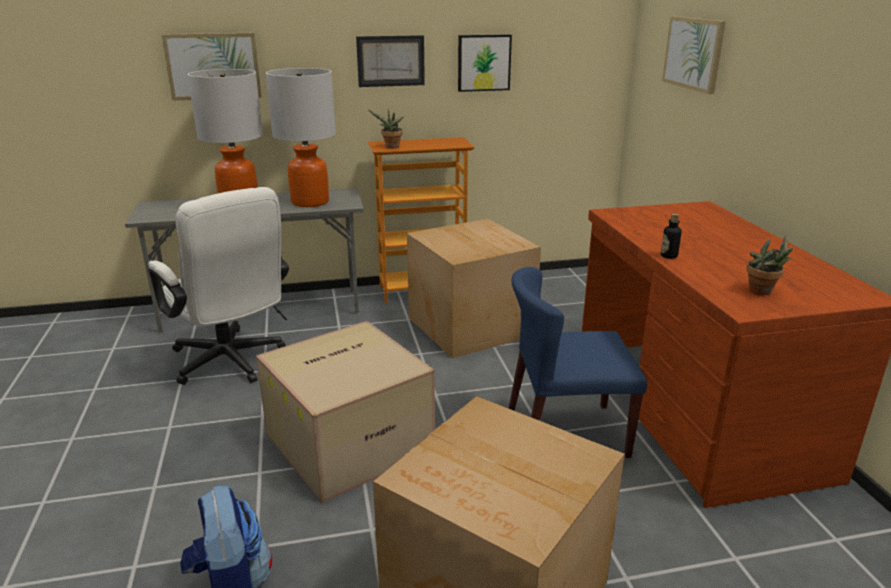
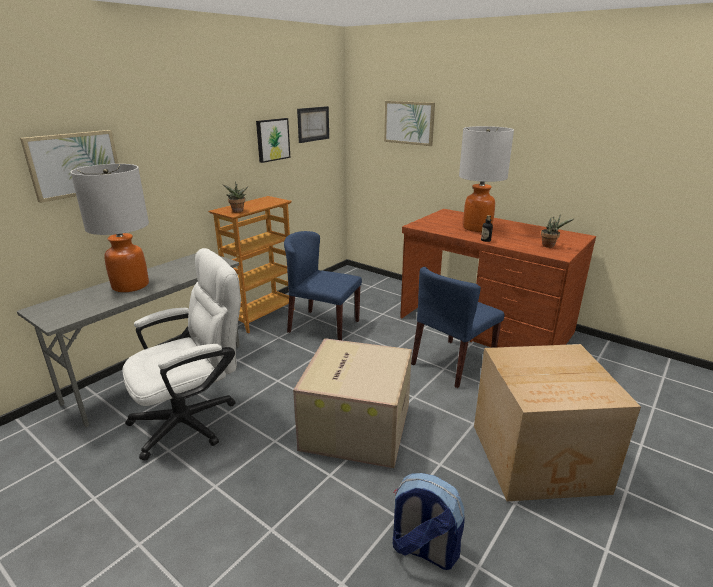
camera: 40 degrees left, 0 degrees up
(232, 363) = (194, 419): white office chair -> white office chair turned 45 degrees counterclockwise
(310, 202) = (189, 268): table lamp -> table lamp (477, 228)
(390, 61) = (215, 144): picture -> picture (313, 124)
(471, 325) = (323, 326): cardboard box -> blue chair

